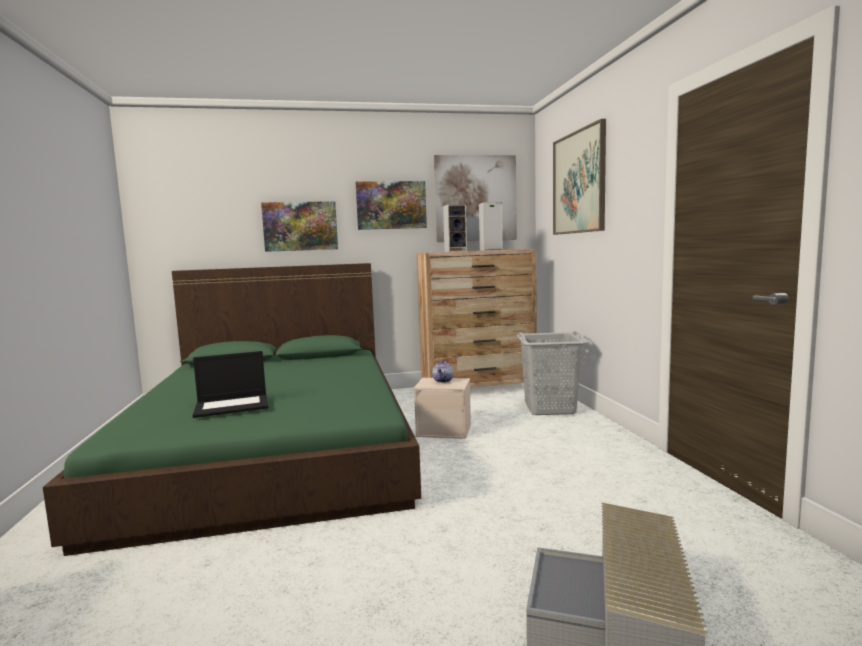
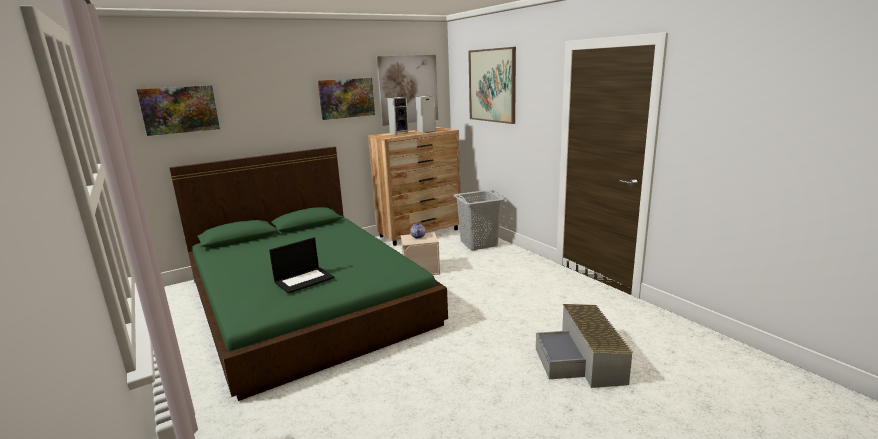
camera: 20 degrees left, 10 degrees up
(300, 226) = (275, 120): picture -> picture (179, 109)

